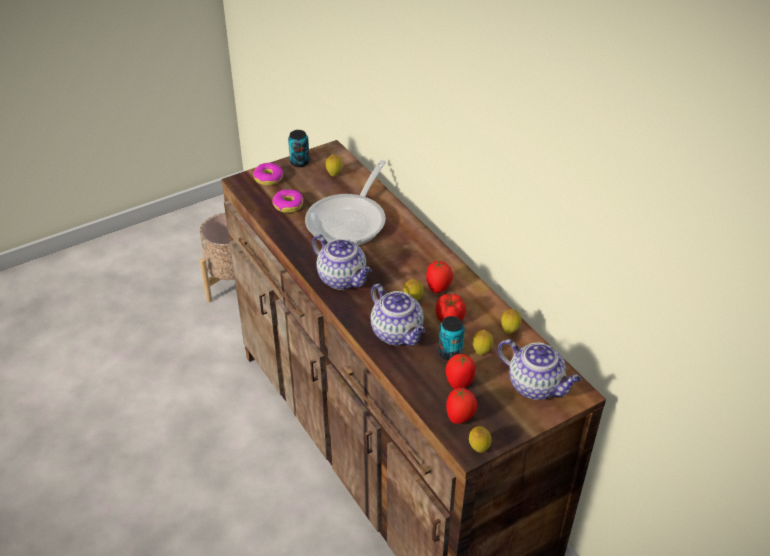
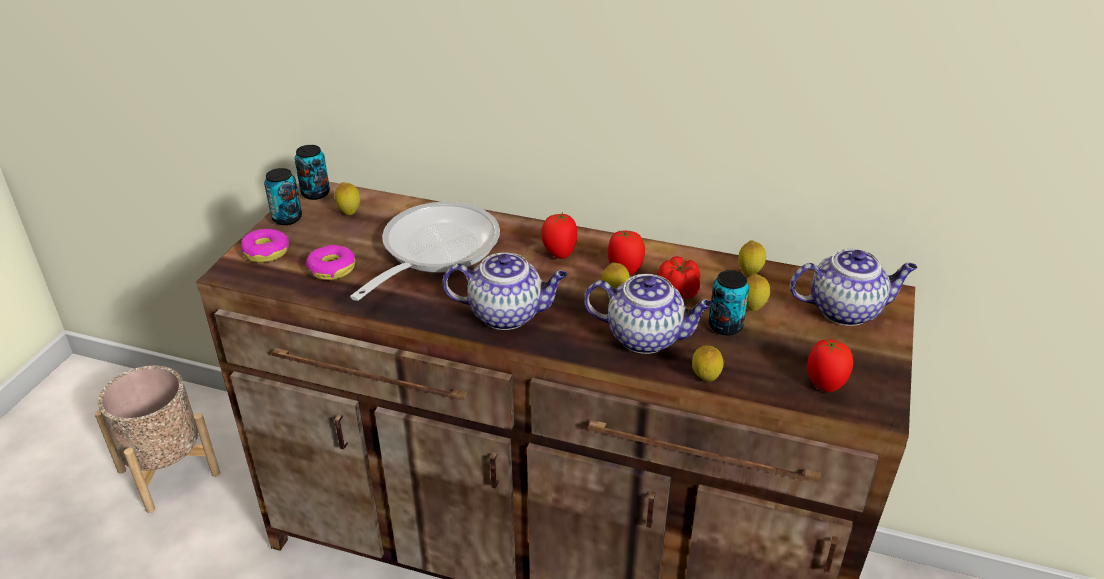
camera: 40 degrees left, 5 degrees down
(330, 153) = (315, 193): none -> can
(350, 221) = (434, 251): frying pan -> frying pan turned 135 degrees counterclockwise
(459, 382) = (775, 349): tomato -> tomato (559, 253)
(479, 449) = (886, 403): lemon -> lemon (705, 379)

